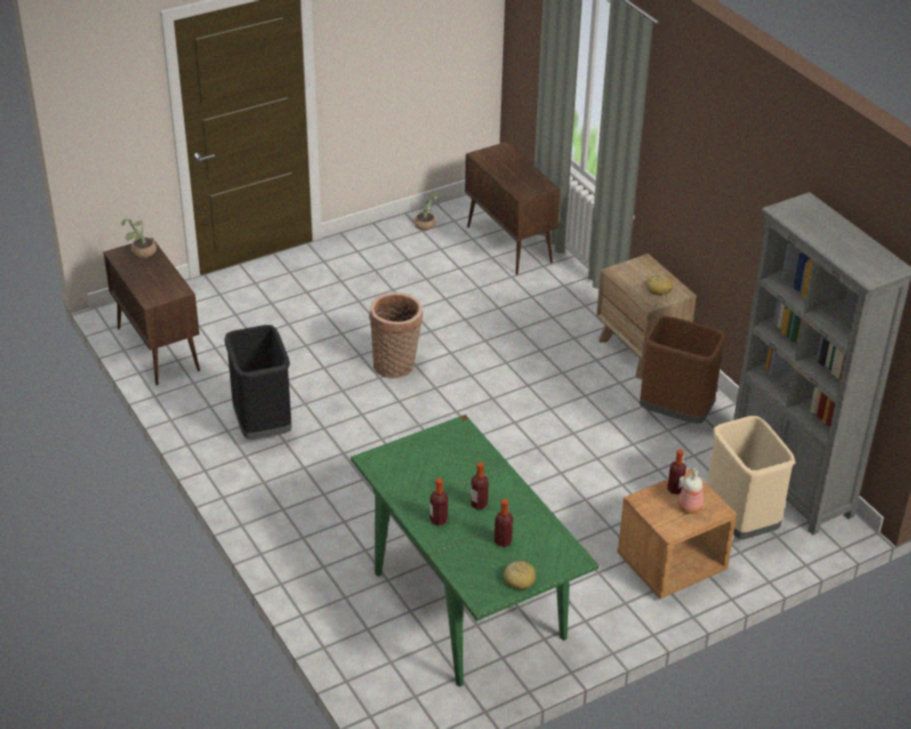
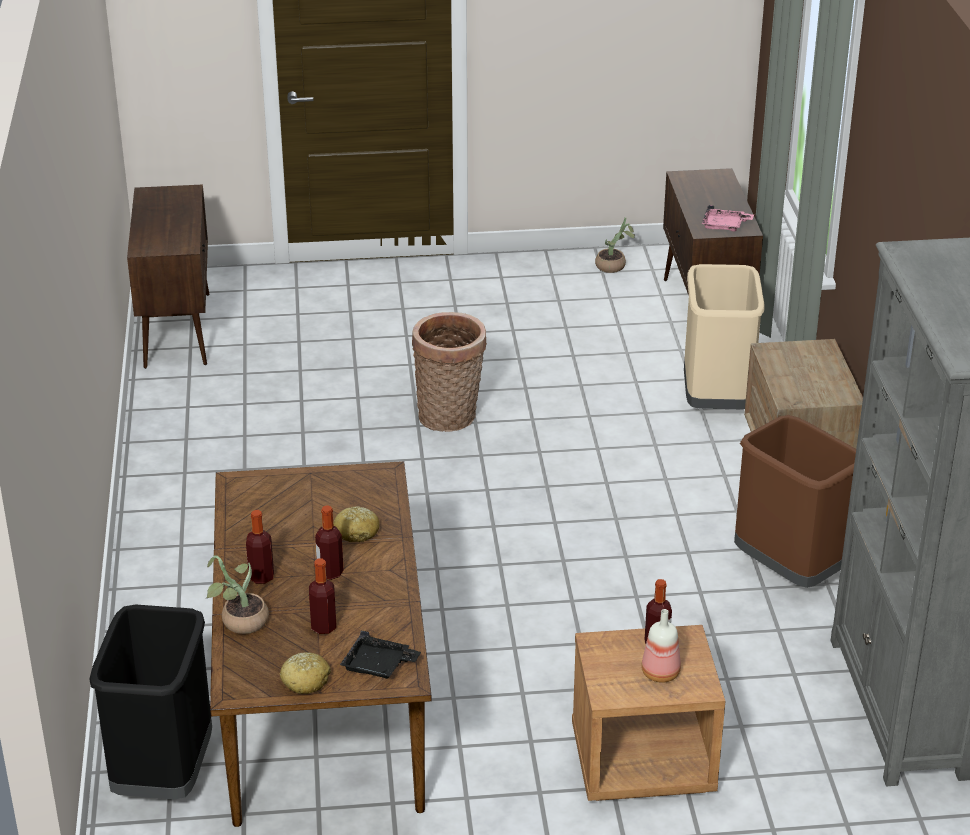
camera: 25 degrees right, 5 degrees down
(141, 253) = (175, 198): potted plant -> potted plant (239, 622)
(262, 426) = (230, 444): black trash can -> black trash can (163, 774)
(467, 603) = (324, 725): green dining table -> brown dining table
(532, 187) = (725, 226): none -> pink tray
(555, 556) = (378, 665): none -> black tray
(659, 289) = (816, 385): bread -> bread (357, 532)
(741, 522) = (786, 737): beige trash can -> beige trash can (717, 401)

